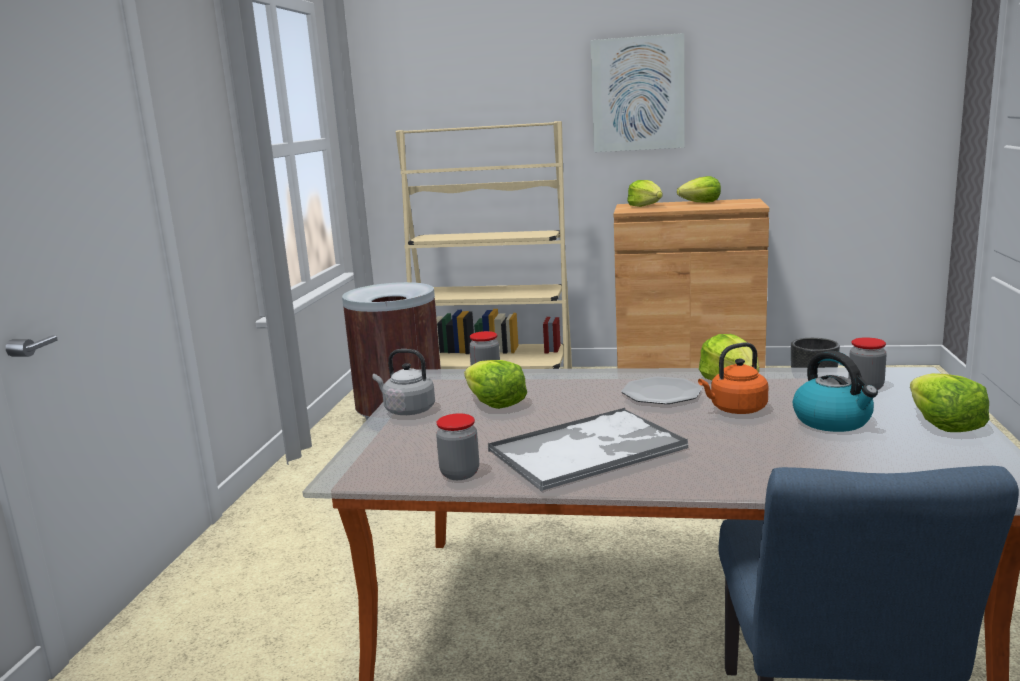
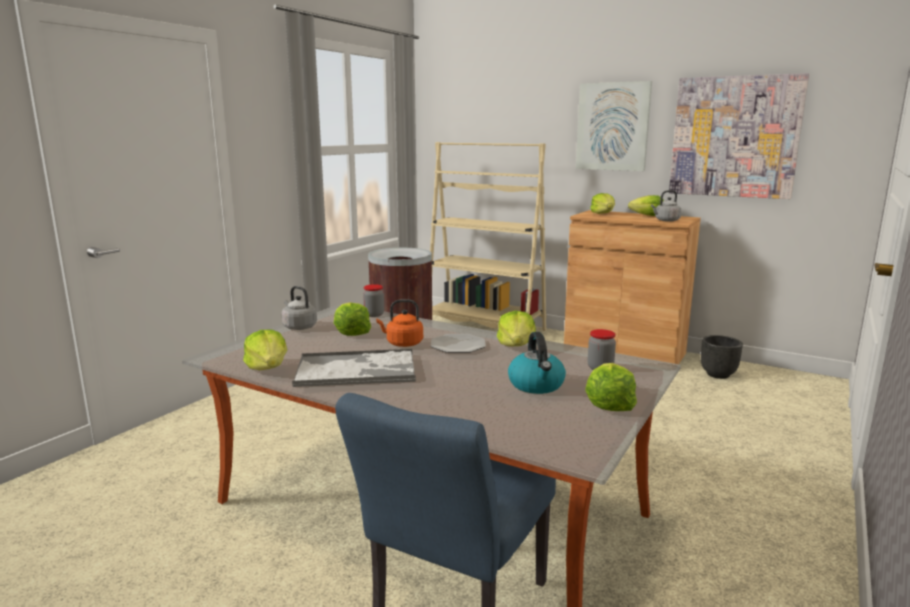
camera: 20 degrees right, 0 degrees up
(460, 474) = (268, 368): jar -> lettuce
(734, 205) = (666, 220): none -> grey kettle
(735, 409) = (486, 365): orange kettle -> orange kettle (402, 343)
(790, 97) = (734, 137): none -> picture

